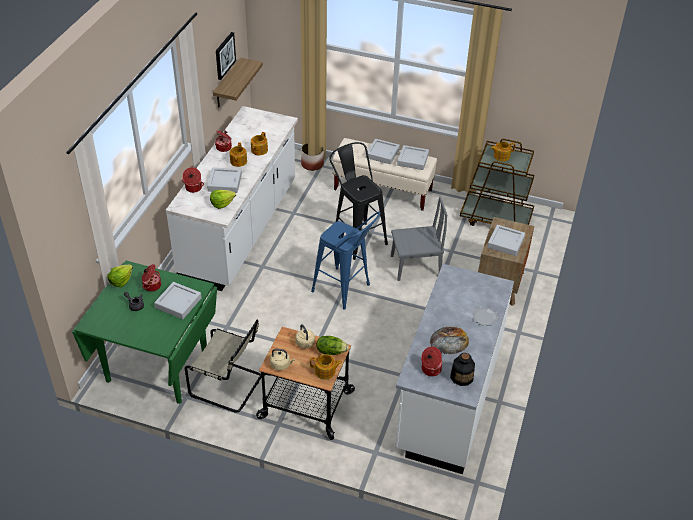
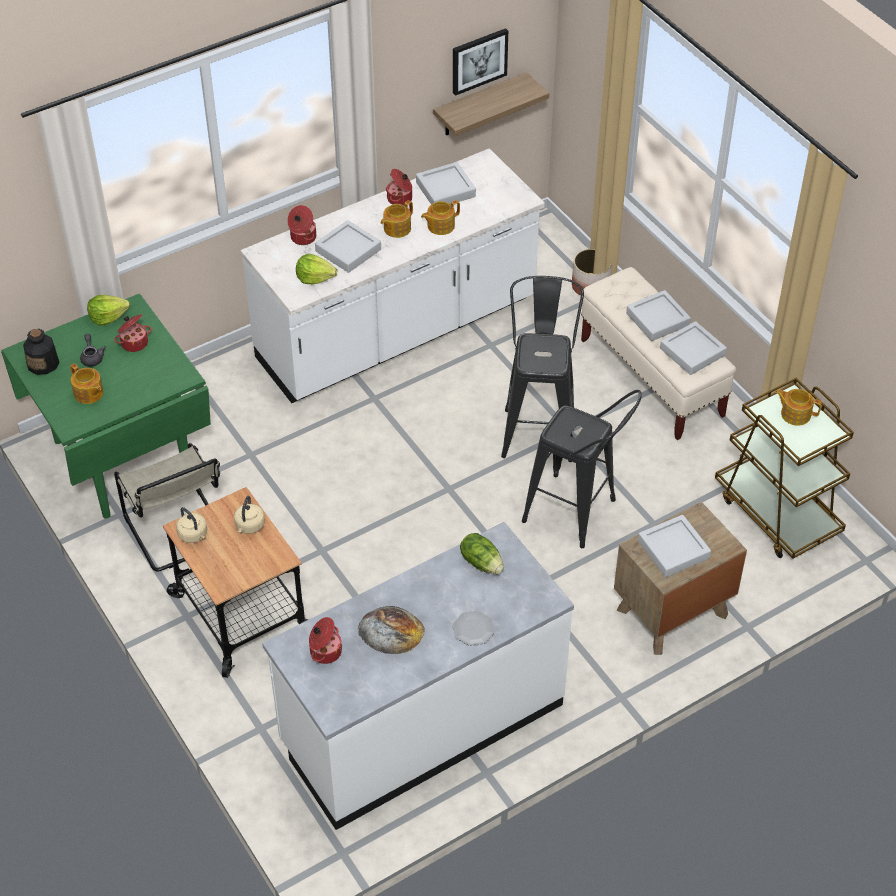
camera: 40 degrees right, 5 degrees up
(178, 303) = (140, 383): grey tray -> grey tray (445, 189)
(325, 372) = (234, 577): teapot -> teapot (88, 394)
(331, 351) = (269, 555): lettuce -> lettuce (482, 562)
(345, 291) = (445, 495): blue stool -> none
(415, 266) = (578, 515): grey chair -> black stool
(462, 377) = (352, 686): bottle -> bottle (43, 364)

